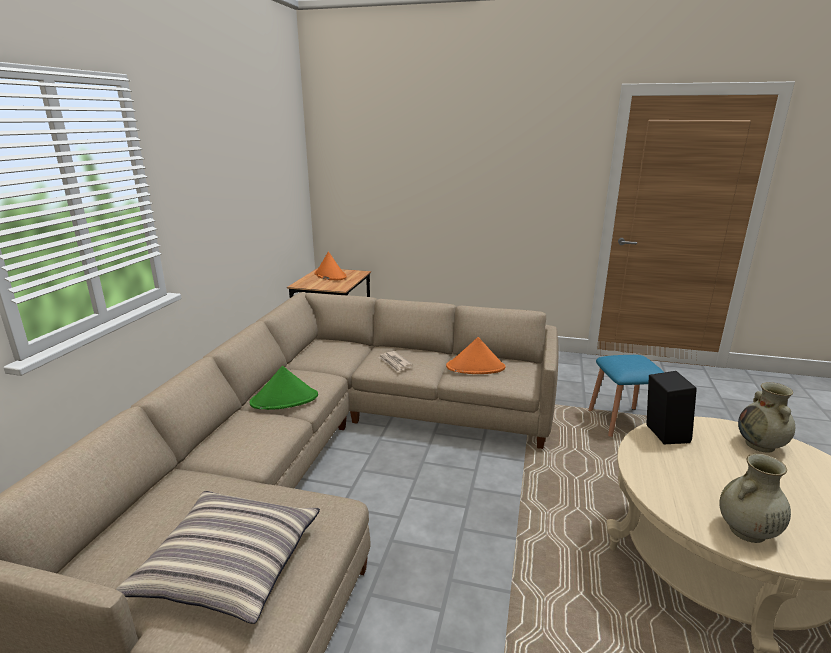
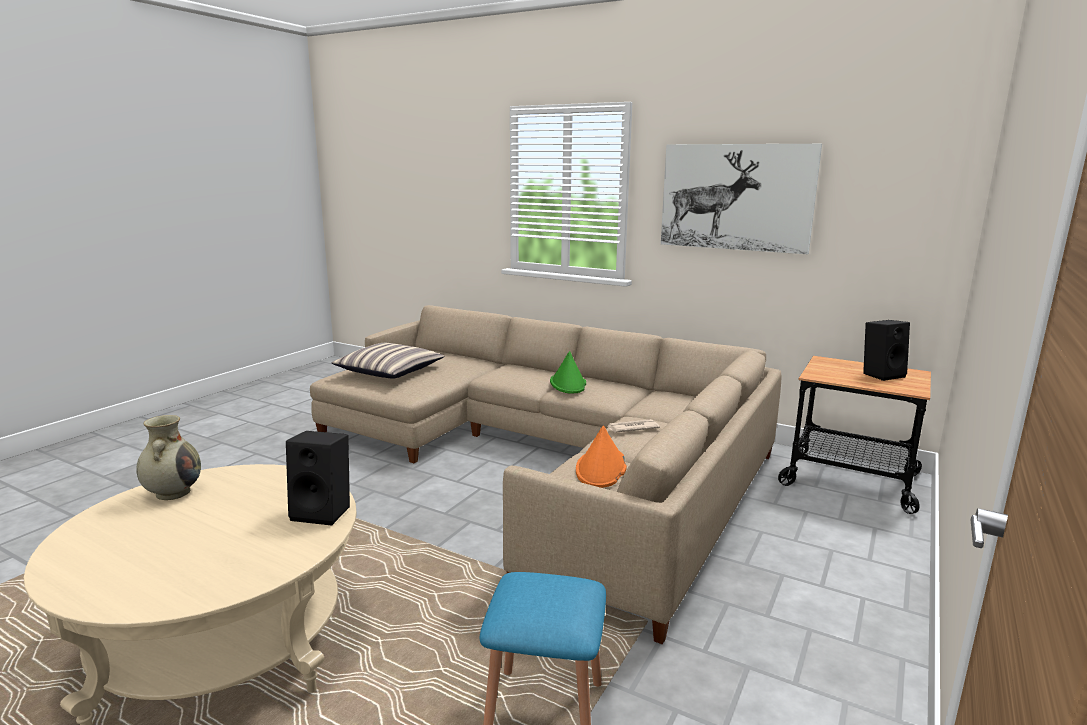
camera: 105 degrees right, 5 degrees down
(224, 178) = (736, 197): none -> picture
(330, 275) = (881, 374): orange hat -> black speaker
(760, 445) = (222, 571): beige vase -> none

